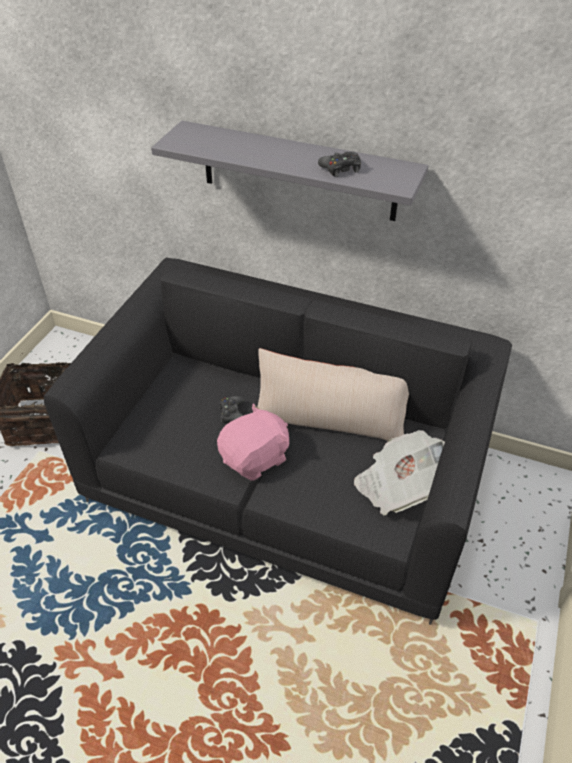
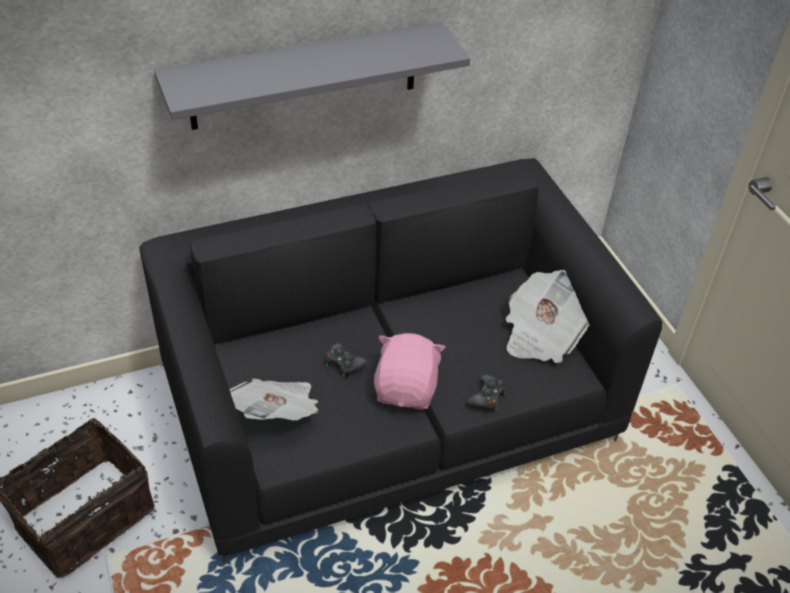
camera: 45 degrees left, 0 degrees up
(155, 417) = (276, 414): none -> newspaper
(329, 420) = (430, 316): beige pillow -> none
(341, 169) = (380, 56): black game controller -> black game controller (487, 397)

